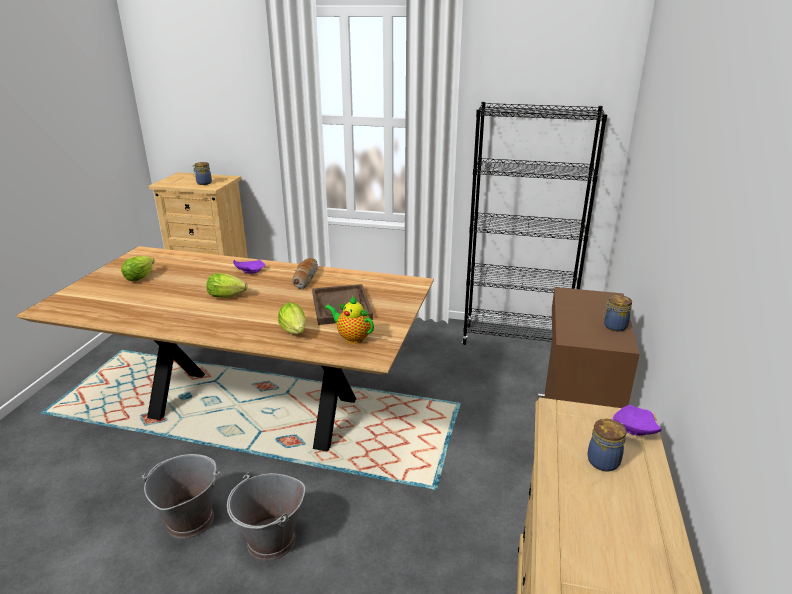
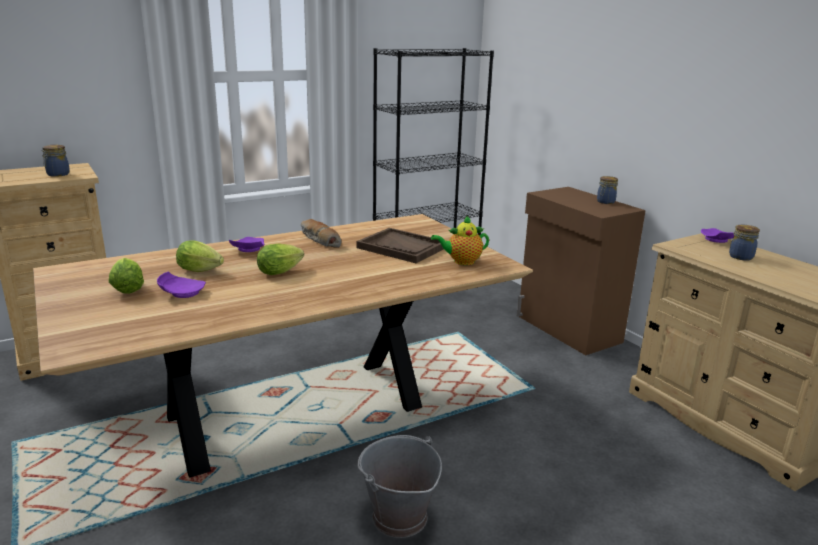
camera: 45 degrees left, 5 degrees down
(153, 291) = (181, 293): none -> purple plate
(271, 541) = (490, 485): grey bucket -> none
(295, 332) = (411, 273): lettuce -> lettuce (202, 271)

